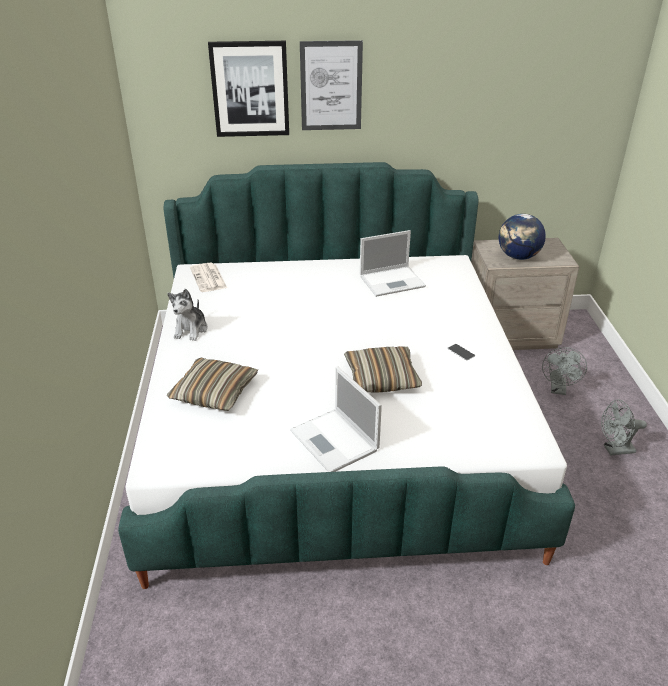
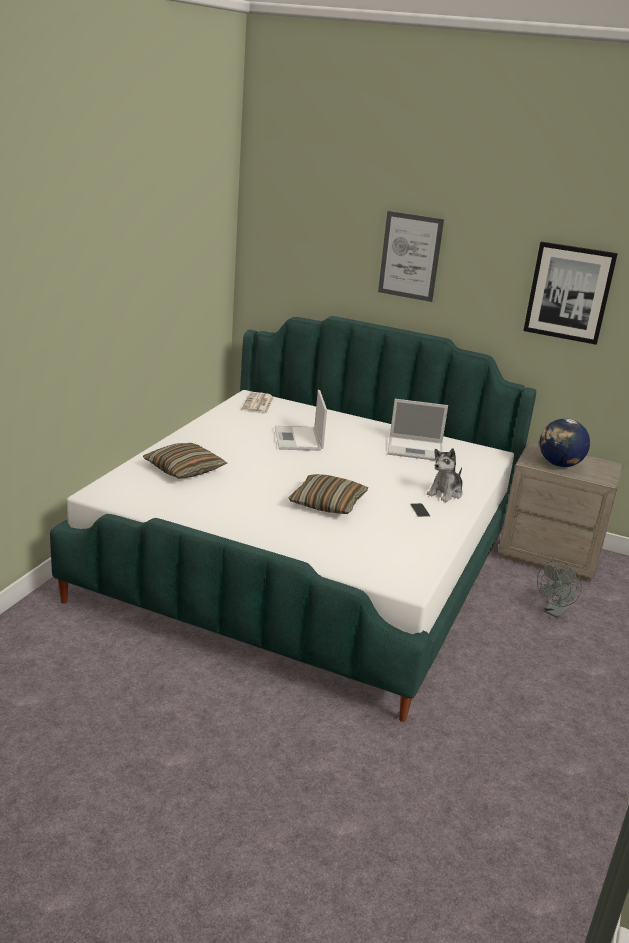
camera: 25 degrees right, 10 degrees down
(191, 330) = (208, 430): plush toy -> plush toy (445, 493)
(250, 89) = (339, 246): picture -> picture (569, 292)
(335, 441) = (243, 525): laptop -> laptop (298, 439)
(614, 450) = (564, 674): grey fan -> none

